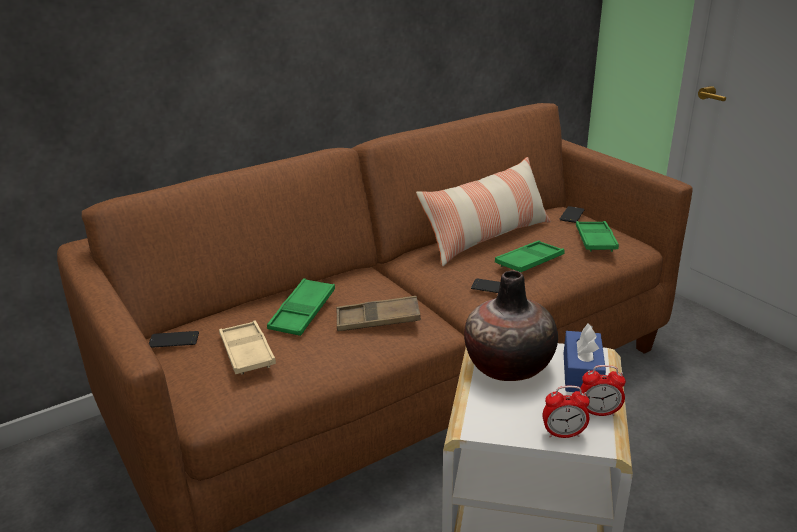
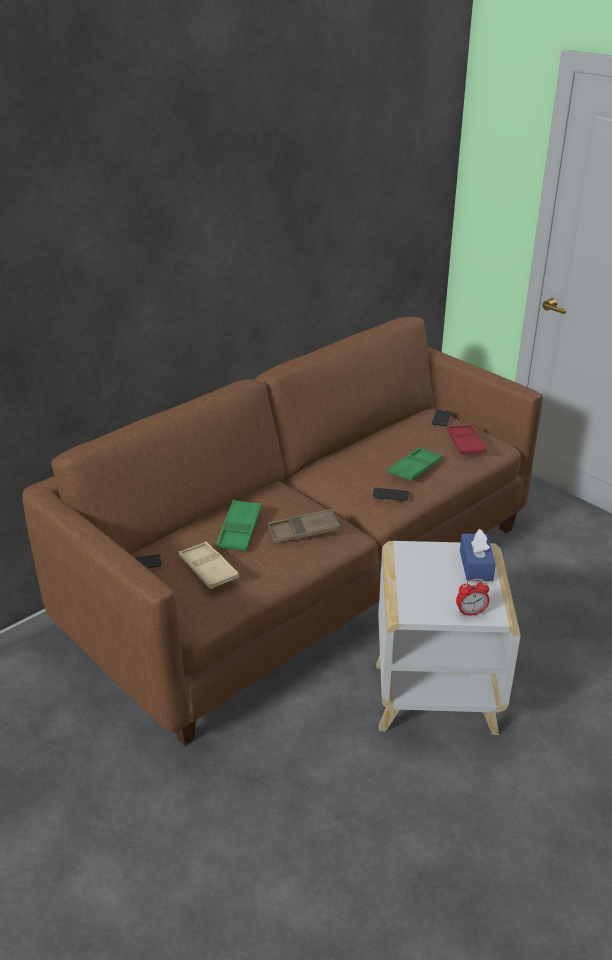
camera: 10 degrees left, 5 degrees up
(487, 238) = (374, 446): pillow -> none
(508, 366) = (420, 564): vase -> none
(595, 240) = (465, 443): green tray -> red tray
(599, 412) = (493, 594): alarm clock -> none

